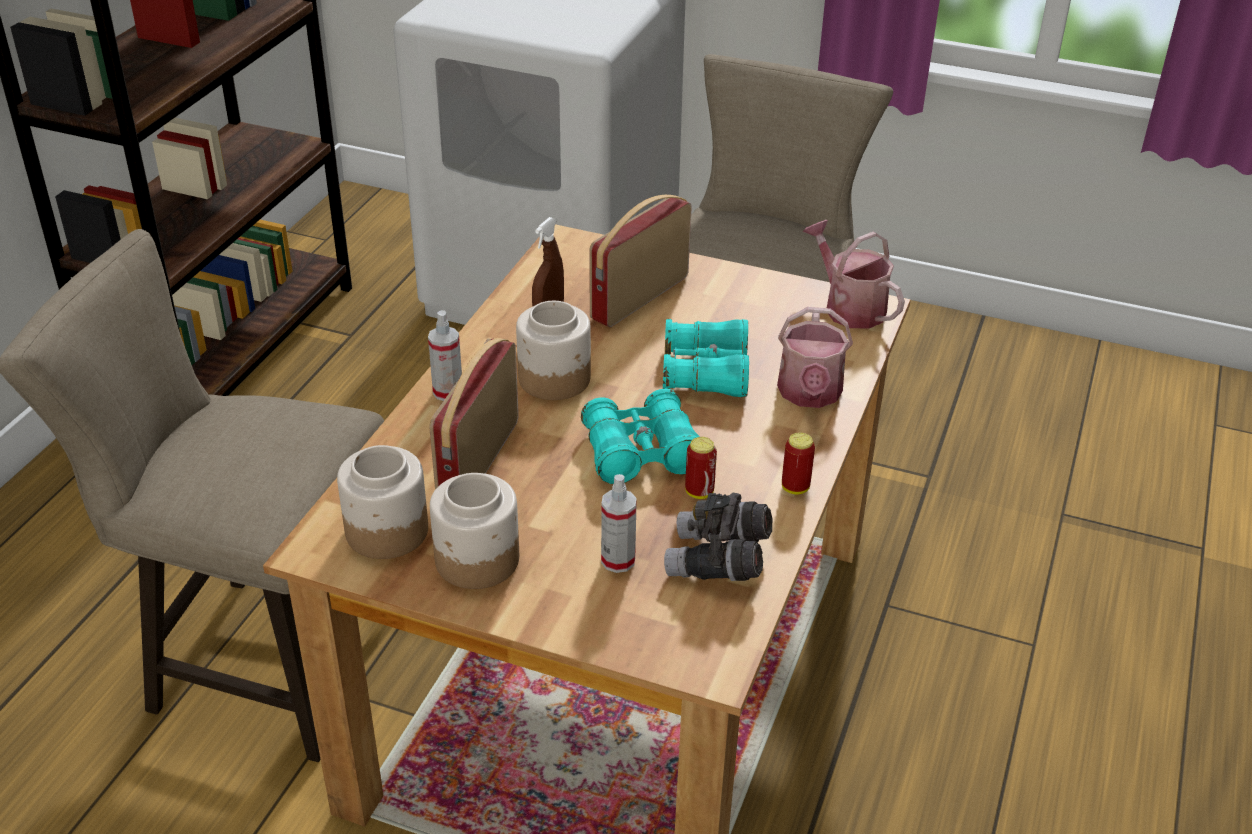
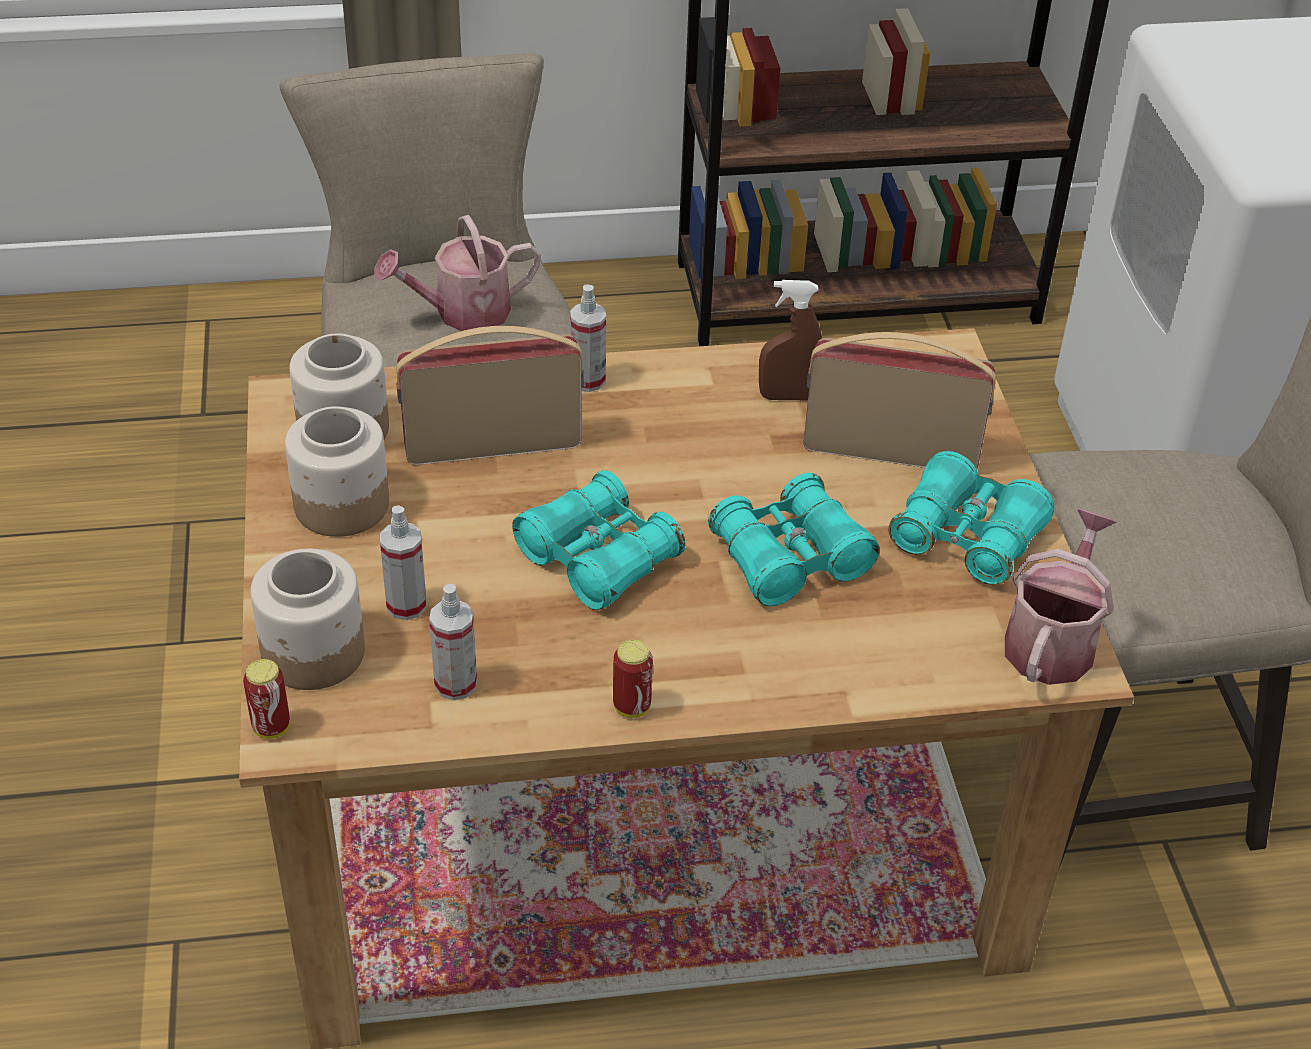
camera: 60 degrees right, 5 degrees up
(555, 379) = (675, 446): jar -> jar (313, 654)
(699, 492) = (564, 628): can -> can (271, 727)
(718, 562) = (455, 684): grey binoculars -> spray bottle
(740, 301) = (966, 537): none -> turquoise binoculars
(809, 395) = (824, 662): watering can -> watering can (462, 313)

